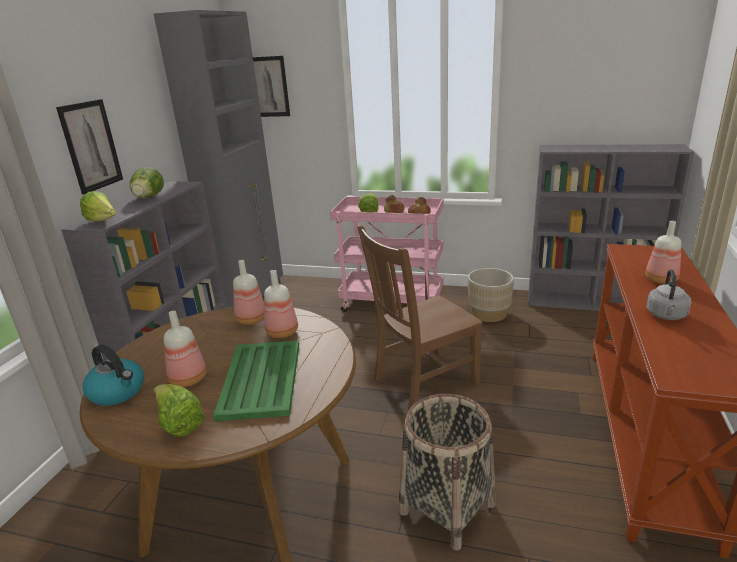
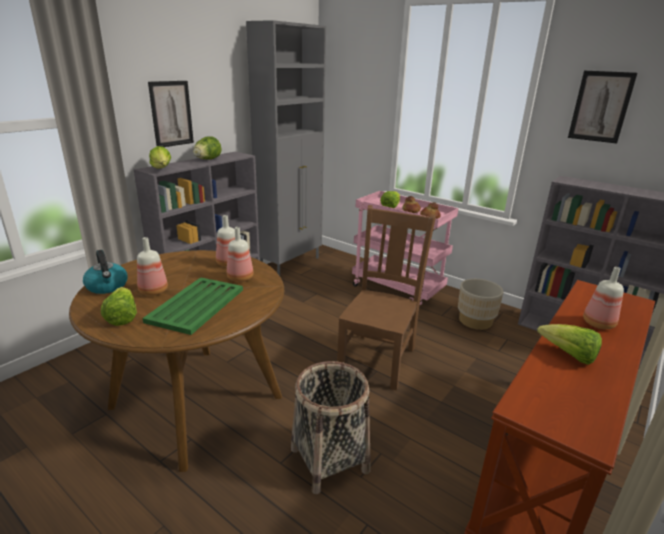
camera: 20 degrees right, 0 degrees up
(268, 87) = (340, 90): picture -> picture (600, 107)
(422, 382) = (378, 358): brown chair -> brown chair turned 120 degrees clockwise
(666, 316) = (569, 355): grey kettle -> lettuce

